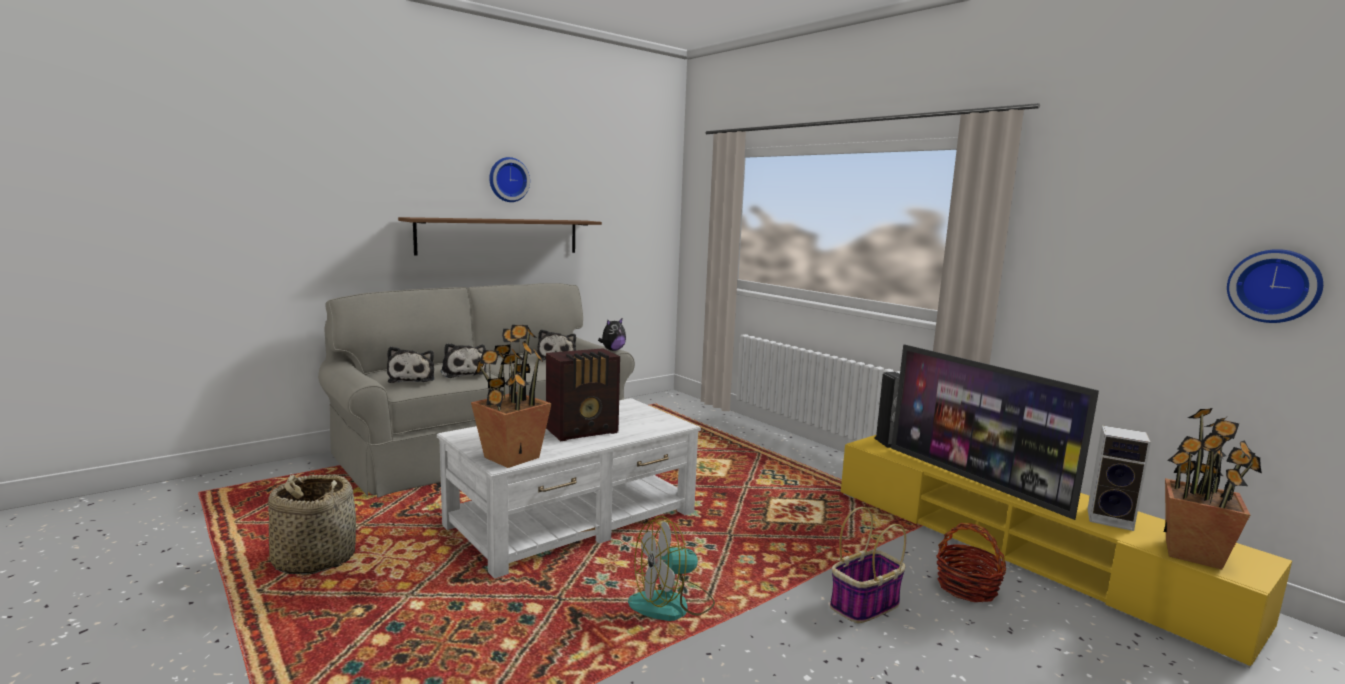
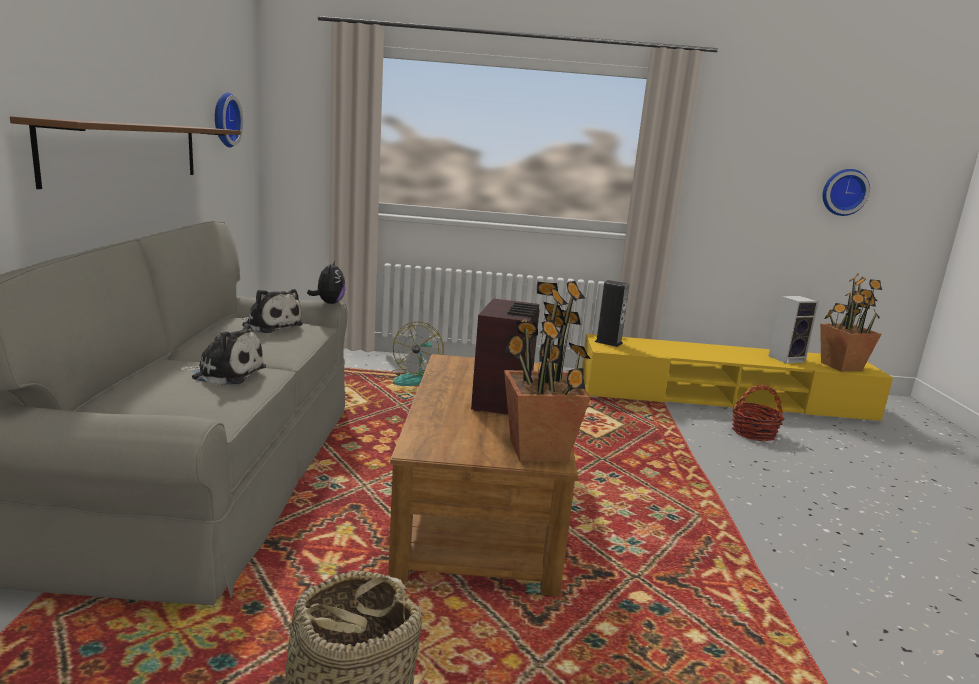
camera: 50 degrees left, 5 degrees up
(412, 379) = (187, 400): plush toy -> none
(508, 179) = (128, 57): wall clock -> wall clock (224, 119)
(574, 519) = (482, 505): white coffee table -> brown coffee table
(672, 604) = (691, 531): fan -> fan (415, 379)
(864, 605) = (751, 469): basket -> none
(975, 480) = (700, 355): television -> none

